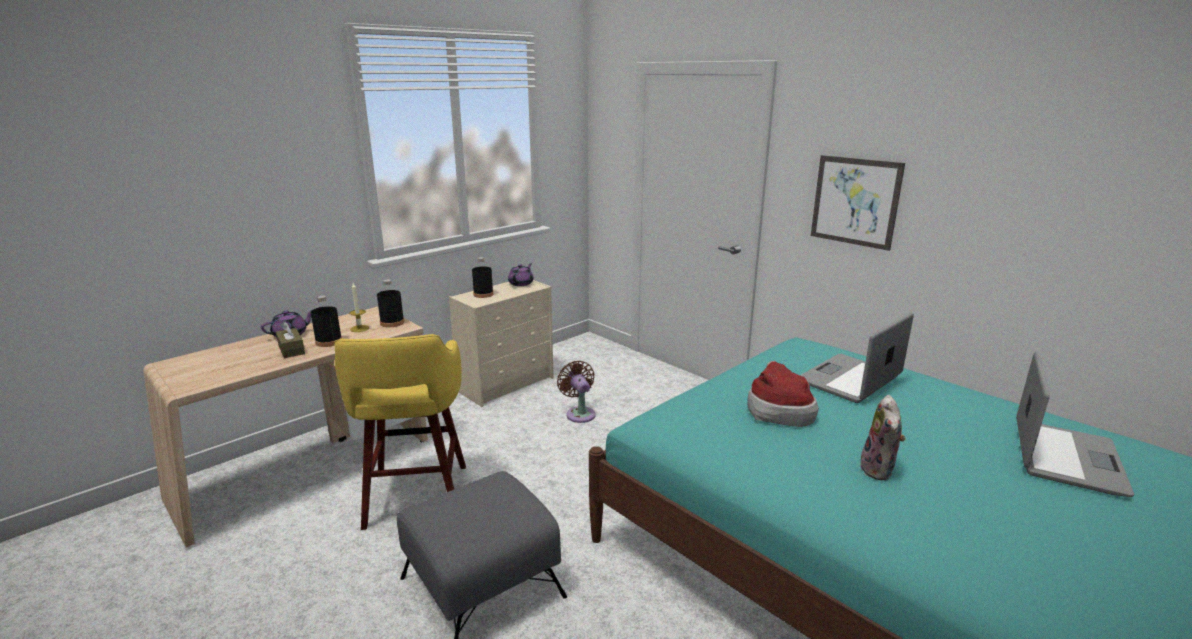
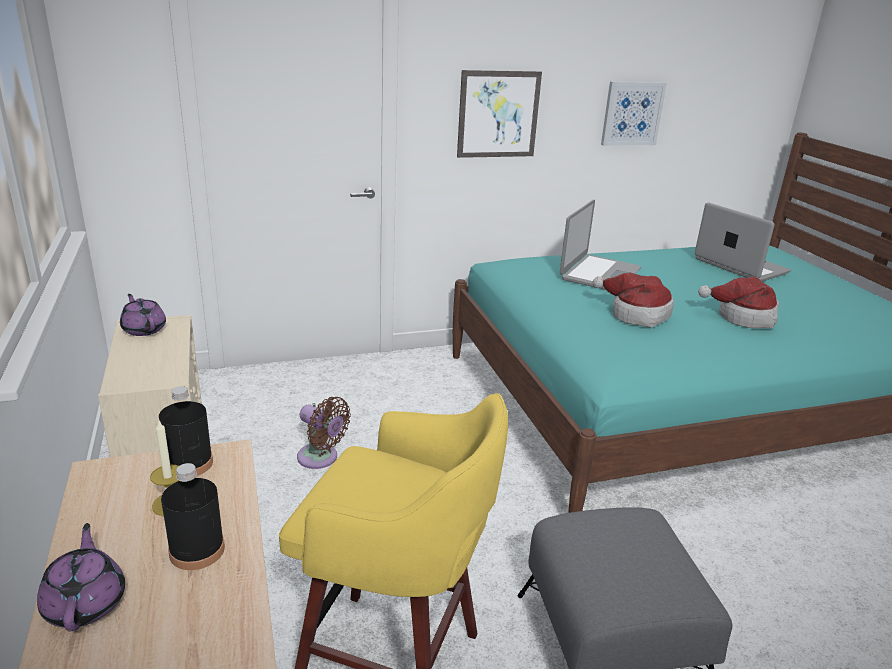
camera: 65 degrees left, 5 degrees up
(291, 350) = (183, 608): brown tissue box -> none
(483, 294) = (140, 366): black bottle -> none
(579, 413) = (320, 458): brown fan -> brown fan turned 150 degrees counterclockwise
(850, 380) = (599, 274): laptop -> laptop turned 135 degrees counterclockwise
(879, 470) = (742, 317): plush toy -> hat
(1032, 225) = (632, 113): none -> picture

